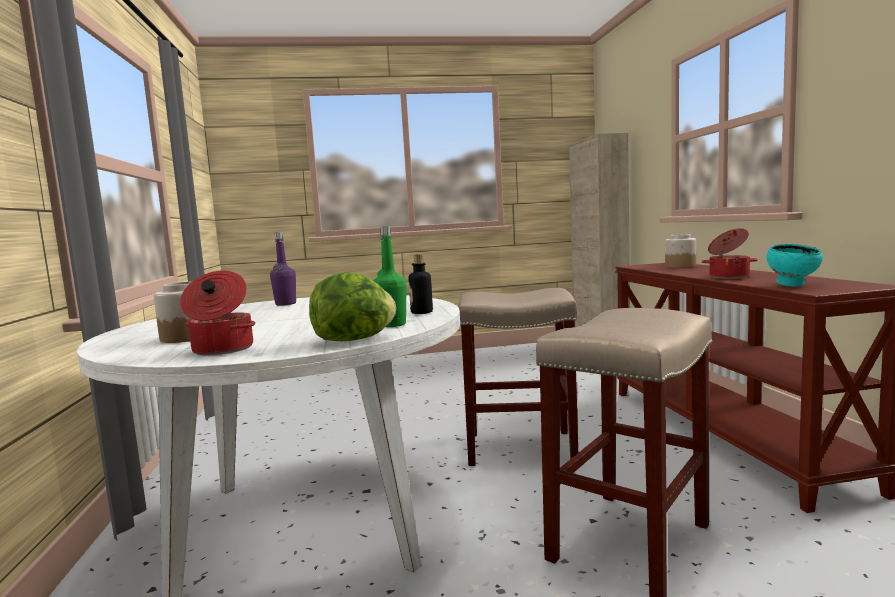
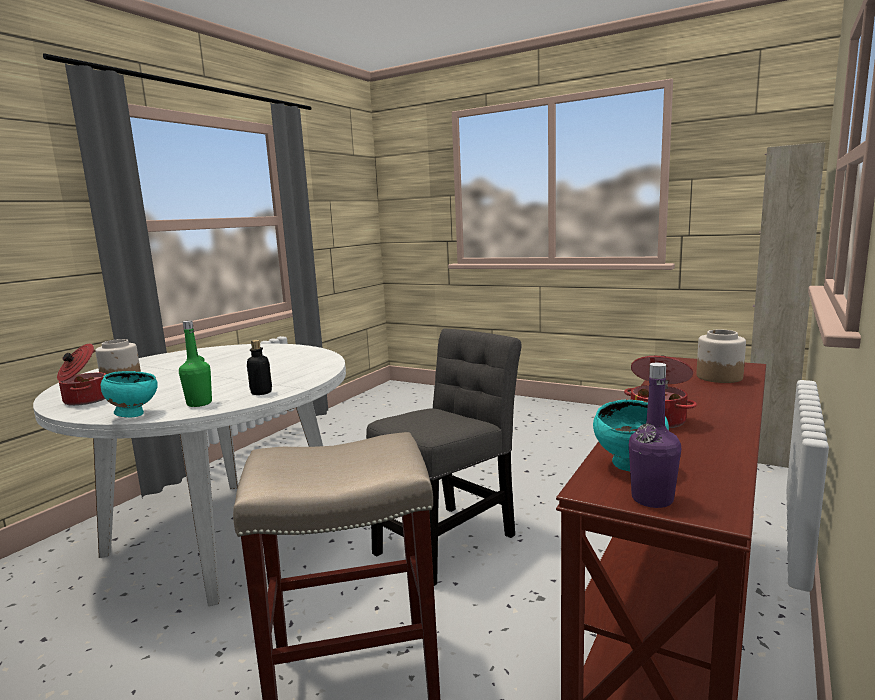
camera: 40 degrees right, 5 degrees up
(285, 304) = (265, 352): purple bottle -> purple bottle (652, 499)
(355, 340) = (134, 415): lettuce -> turquoise bowl
(522, 447) = (449, 540): beige stool -> grey chair

